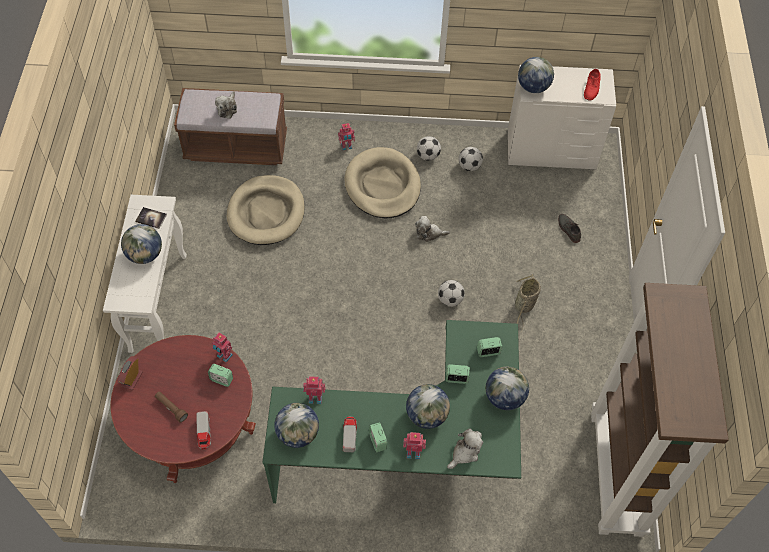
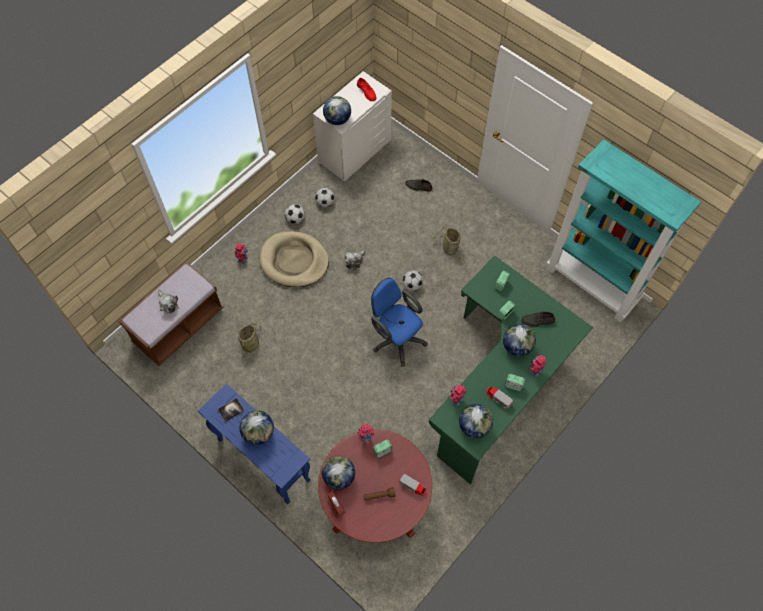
camera: 50 degrees left, 5 degrees up
(158, 301) = (263, 459): white console table -> blue console table
(266, 212) = (251, 344): beige dog bed -> basket
(378, 326) = (396, 338): none -> blue office chair
(465, 452) = (556, 344): plush toy -> none
(477, 416) = (538, 320): none -> grey shoe
(504, 397) = (537, 298): globe -> globe (339, 477)
(617, 473) = (592, 285): brown bookcase -> turquoise bookcase

